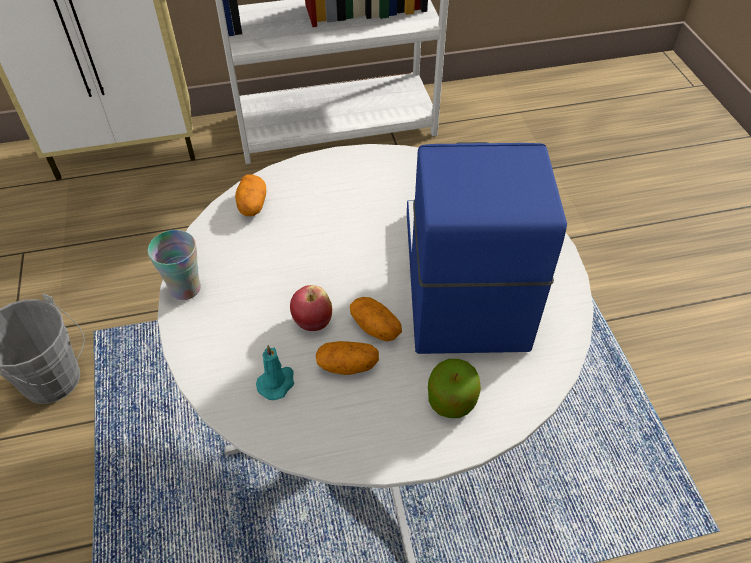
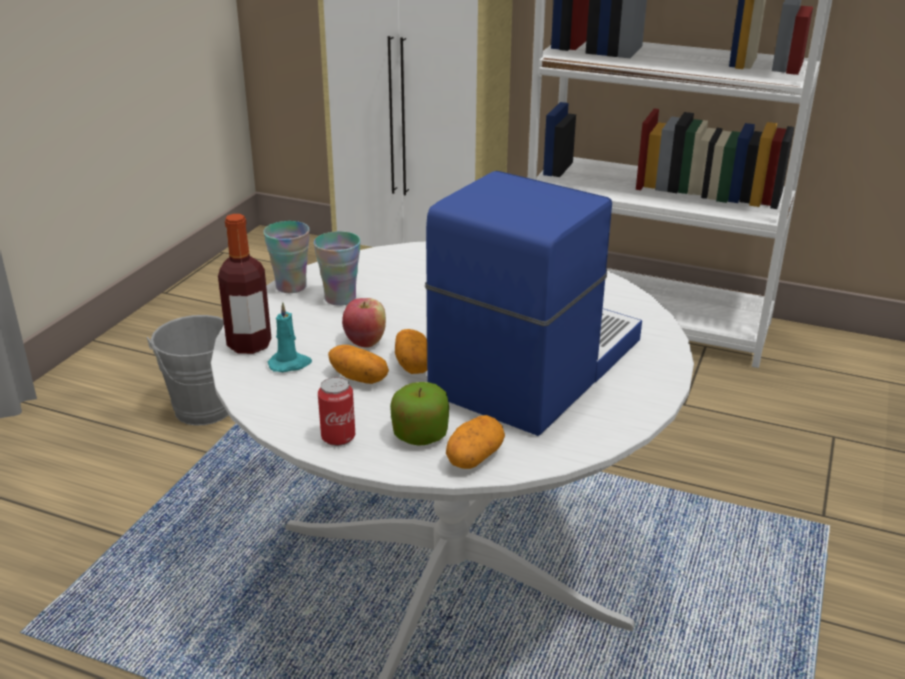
camera: 35 degrees right, 20 degrees down
(219, 380) = (249, 345): none -> bottle
(243, 281) = (340, 298): none -> cup
(252, 205) = (406, 258): potato -> potato (474, 457)
(396, 442) = (338, 437): none -> can

